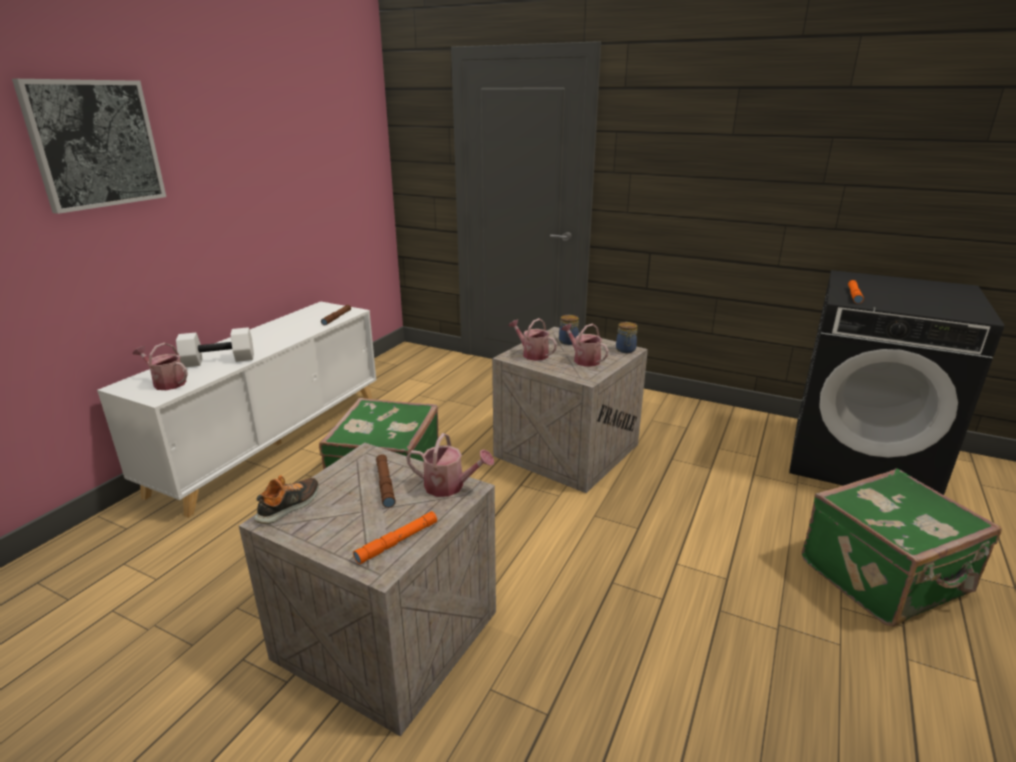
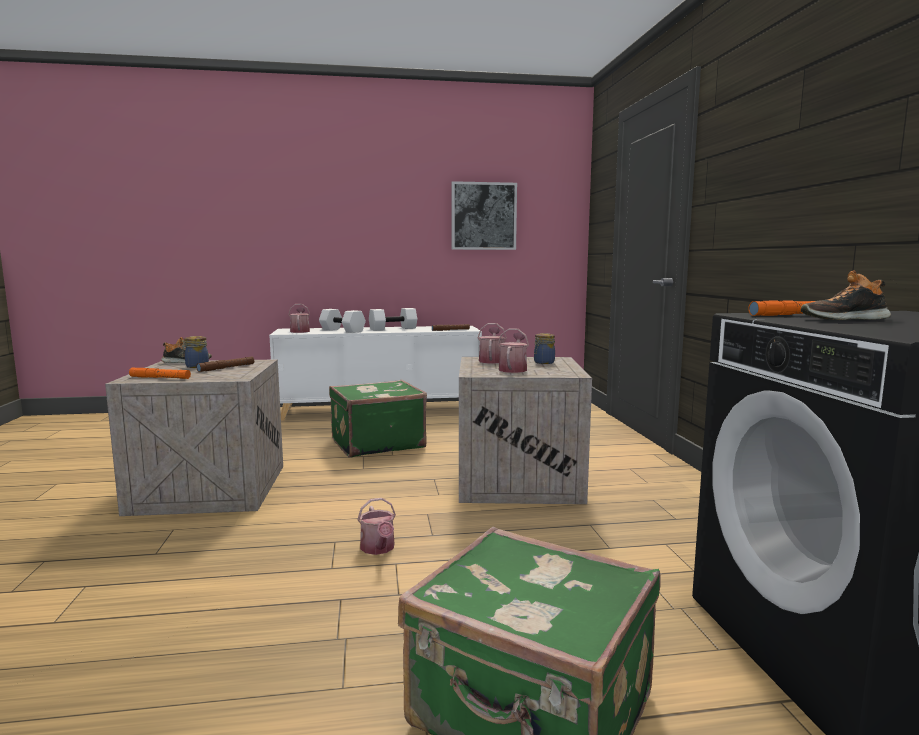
camera: 55 degrees right, 15 degrees down
(95, 144) = (315, 187): picture -> picture (483, 216)
(265, 335) = (393, 328): none -> white dumbbell
(450, 486) = (236, 375): watering can -> watering can (378, 549)
(625, 350) = (568, 374): jar -> jar (196, 366)
(885, 296) = (842, 319): none -> shoe

